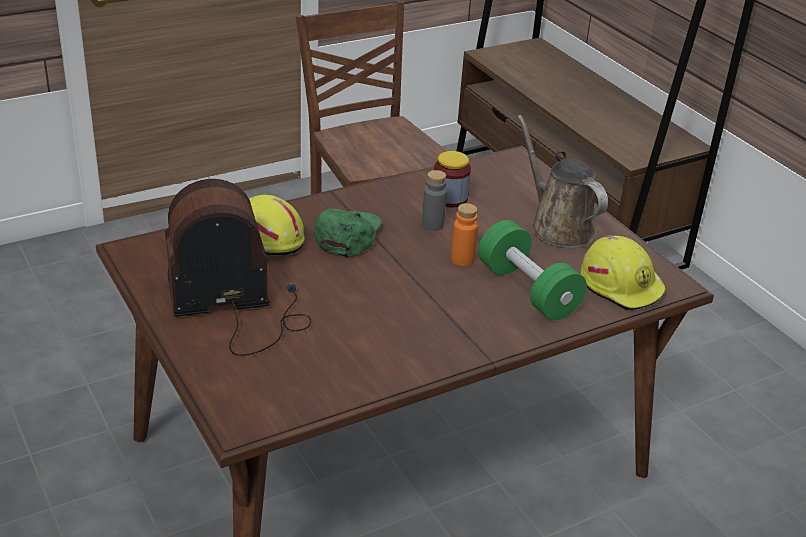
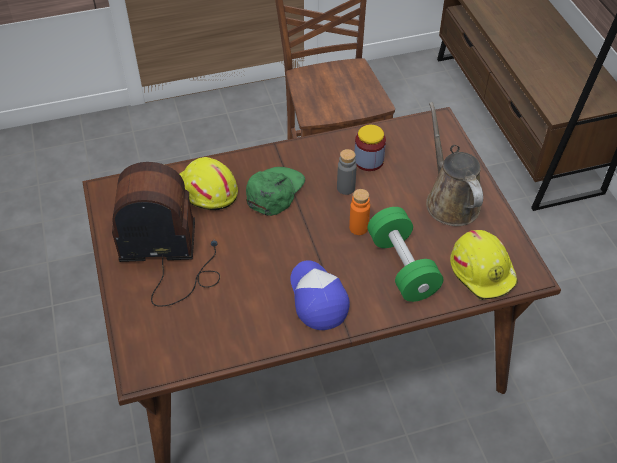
camera: 15 degrees right, 15 degrees up
(438, 329) = (317, 298): none -> cap

